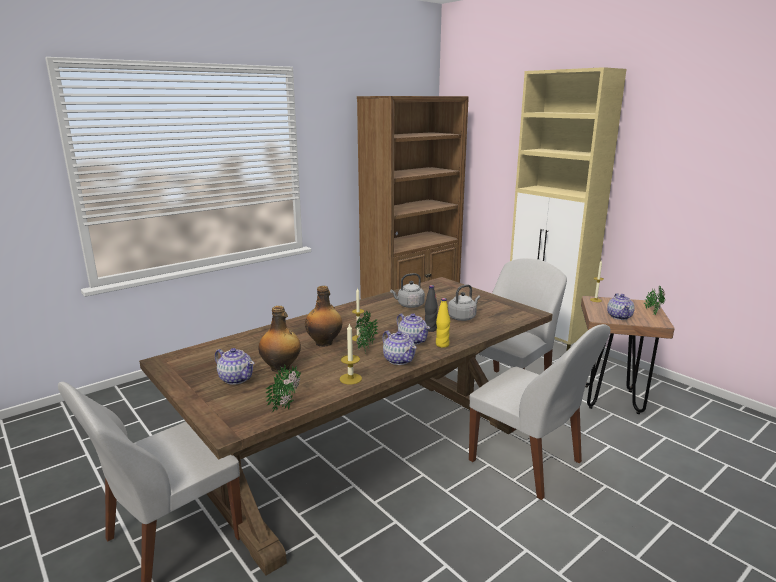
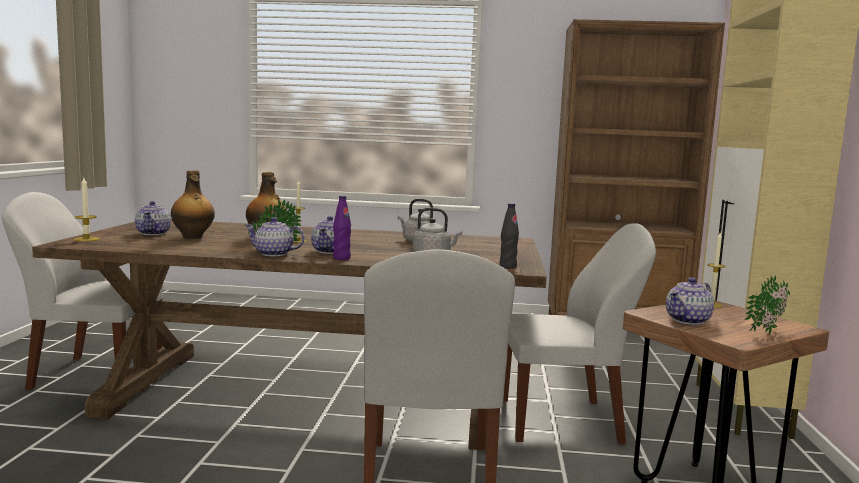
camera: 45 degrees right, 10 degrees down
(288, 405) = (126, 246): potted plant -> none
(350, 379) = (205, 250): candle -> candle (86, 239)
(399, 360) = (274, 254): teapot -> teapot turned 90 degrees clockwise
(430, 329) = (372, 251): black bottle -> black bottle (508, 266)
(442, 345) = (341, 258): yellow bottle -> purple bottle

